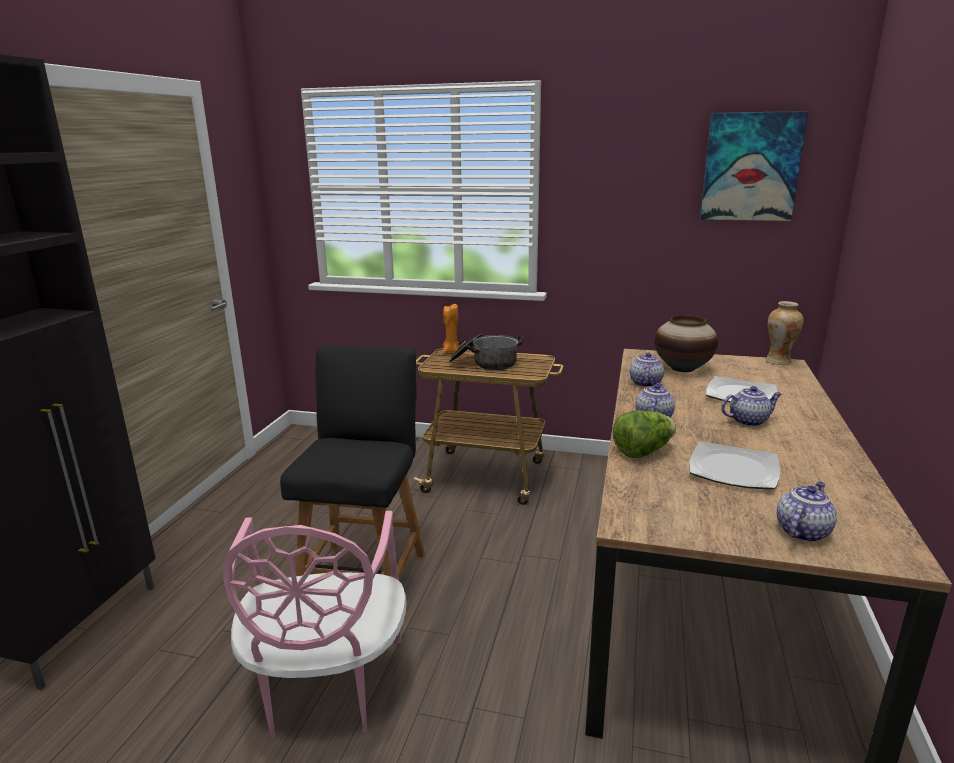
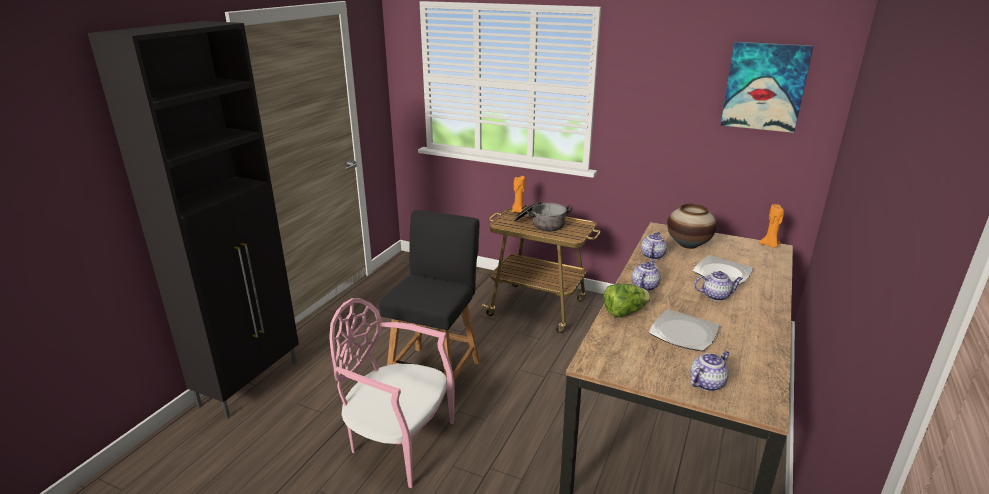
camera: 10 degrees right, 5 degrees up
(326, 687) = (398, 442): pink chair -> pink chair turned 105 degrees clockwise
(778, 361) = (770, 245): vase -> orange candle

